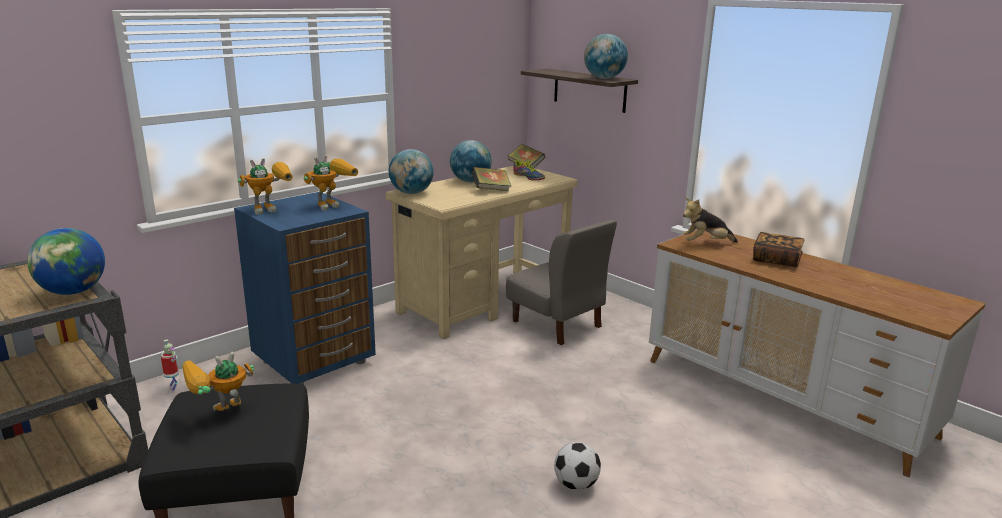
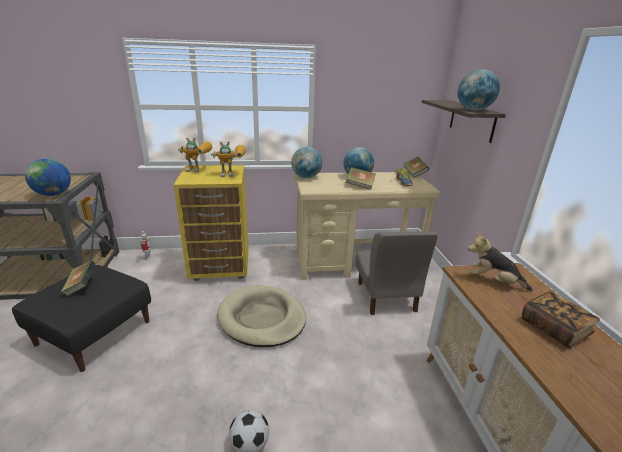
camera: 35 degrees right, 5 degrees up
(219, 415) = (81, 287): toy robot -> book
(314, 362) = (220, 267): blue dresser -> yellow dresser
(448, 391) = (262, 318): none -> beige dog bed

